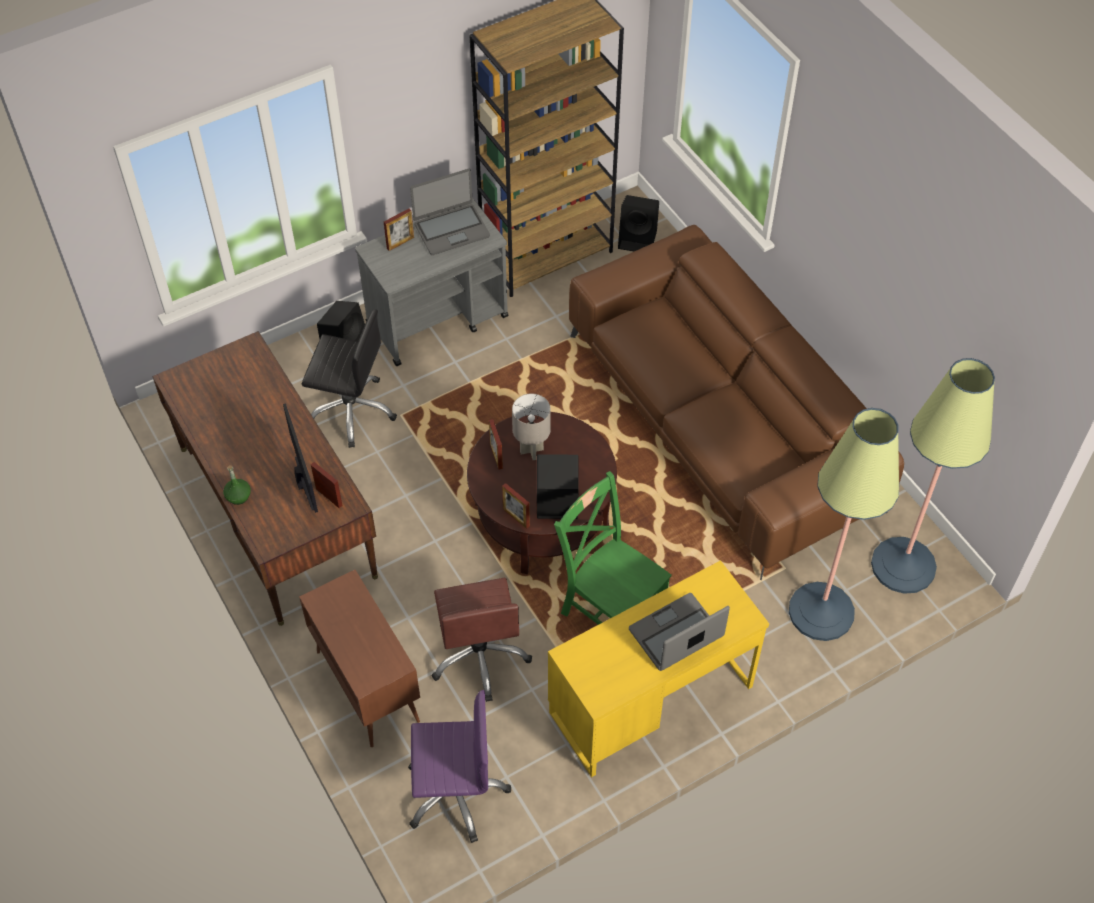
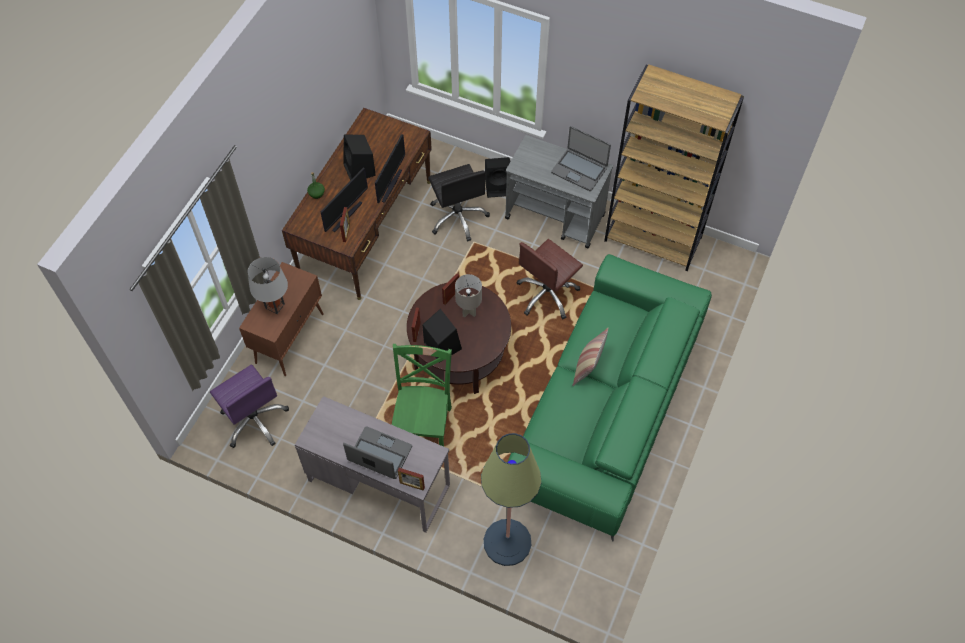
camera: 55 degrees right, 5 degrees up
(301, 413) = (390, 185): none -> monitor
(360, 640) = (275, 306): none -> grey table lamp
(400, 243) = (547, 153): picture frame -> picture frame (412, 485)
(480, 656) = (346, 379): brown office chair -> brown office chair (547, 294)
(638, 239) = (710, 279): black speaker -> black speaker (360, 170)
(650, 699) = (379, 482): yellow desk -> grey desk
(691, 388) = (587, 367): none -> pillow
(722, 421) = (606, 407): brown sofa -> green sofa
(903, 565) = (578, 573): floor lamp -> none

